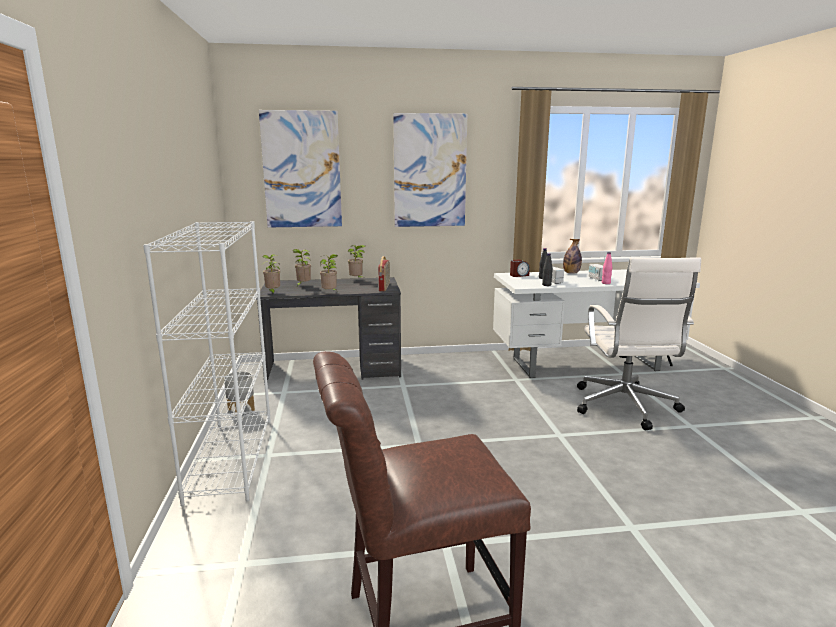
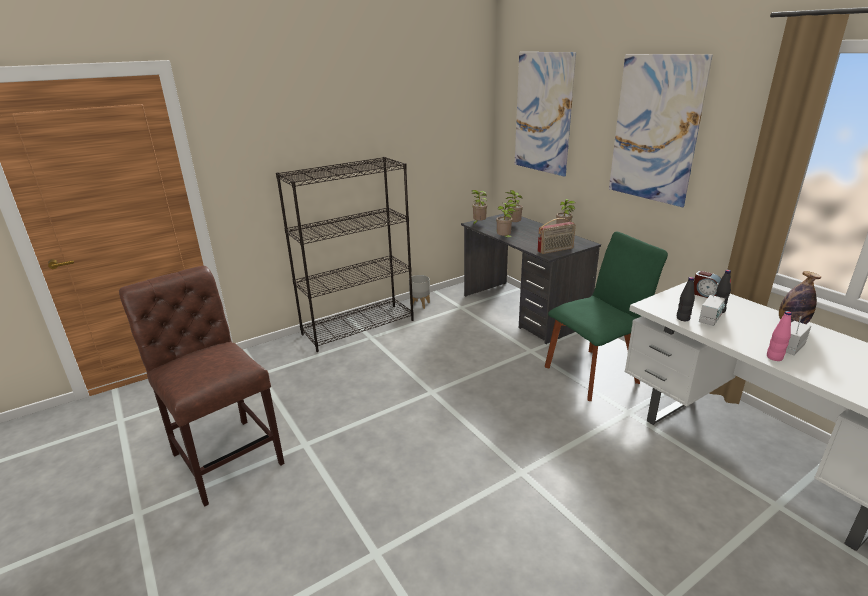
camera: 65 degrees right, 10 degrees up
(231, 457) = (359, 327): white bookcase -> black bookcase
(459, 374) = (594, 373): none -> green chair
(625, 407) = (654, 520): white office chair -> none

